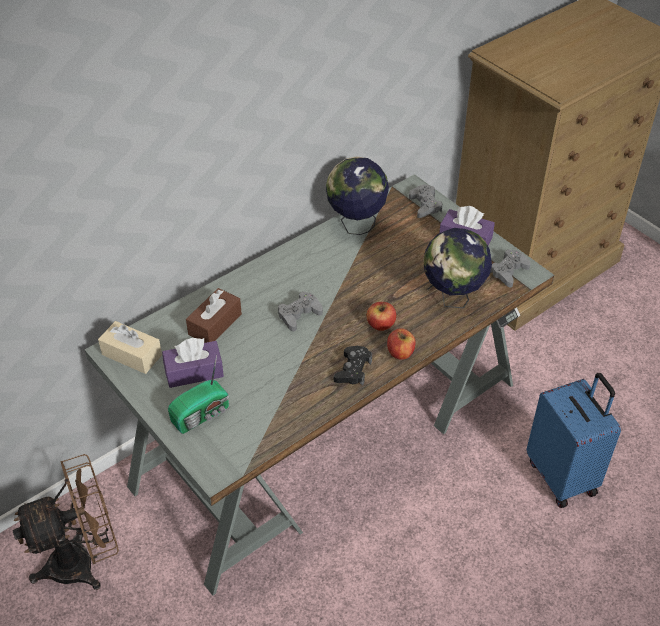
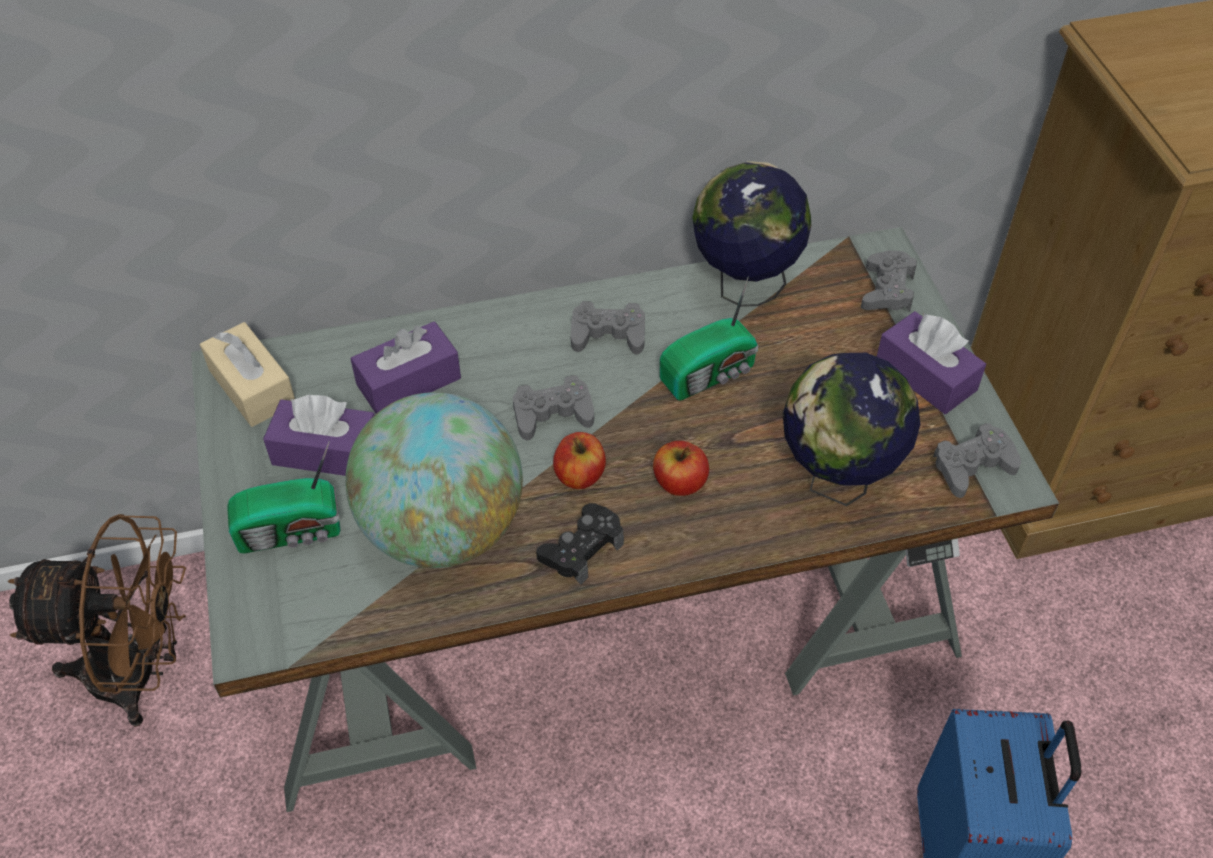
camera: 25 degrees right, 5 degrees up
(215, 324) = (408, 381): brown tissue box -> purple tissue box
(279, 386) = (443, 529): none -> globe
(303, 269) = (608, 335): none -> grey game controller
(365, 271) = (711, 374): none -> radio
(400, 352) = (683, 548): apple -> apple (580, 475)

